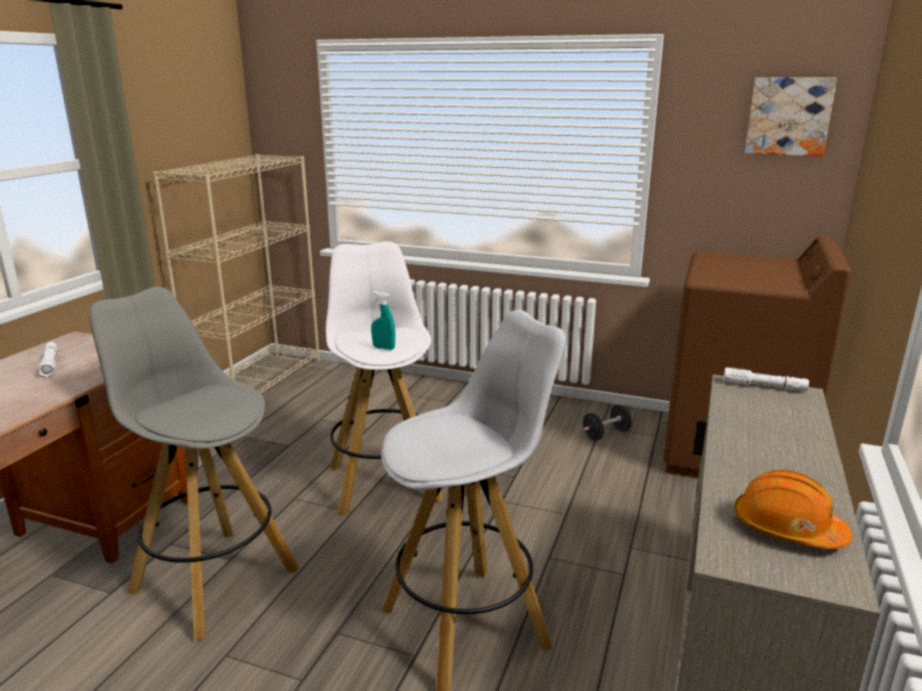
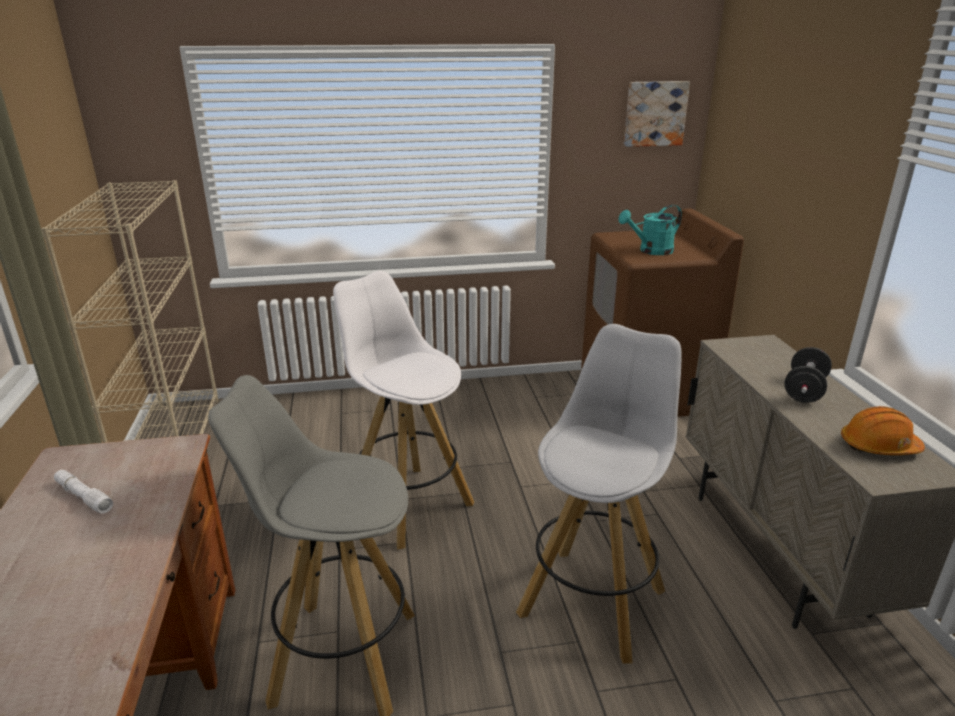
camera: 30 degrees left, 5 degrees up
(383, 348) = (425, 379): turquoise spray bottle -> none
(606, 434) = (545, 403): black dumbbell -> black dumbbell (804, 390)
(734, 274) = (651, 251): none -> turquoise watering can
(764, 386) = (742, 342): white flashlight -> none

